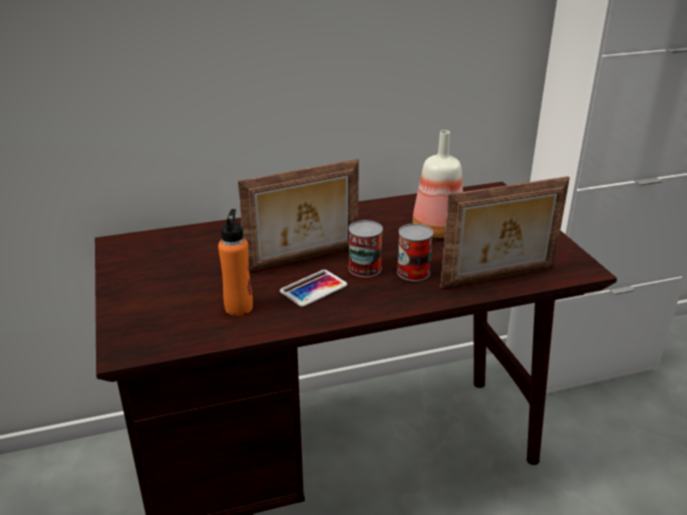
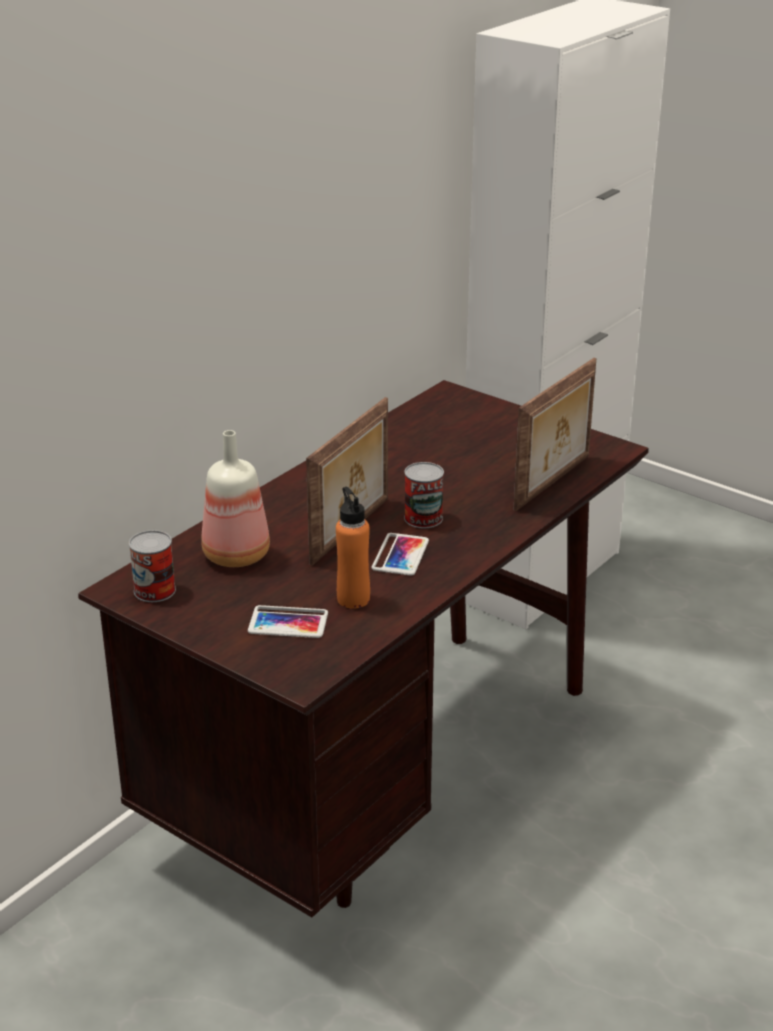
camera: 35 degrees left, 0 degrees up
(175, 306) = (288, 623): none -> phone
(413, 272) = (472, 505): can -> can (154, 590)
(436, 229) = (441, 454): bottle -> bottle (234, 555)

